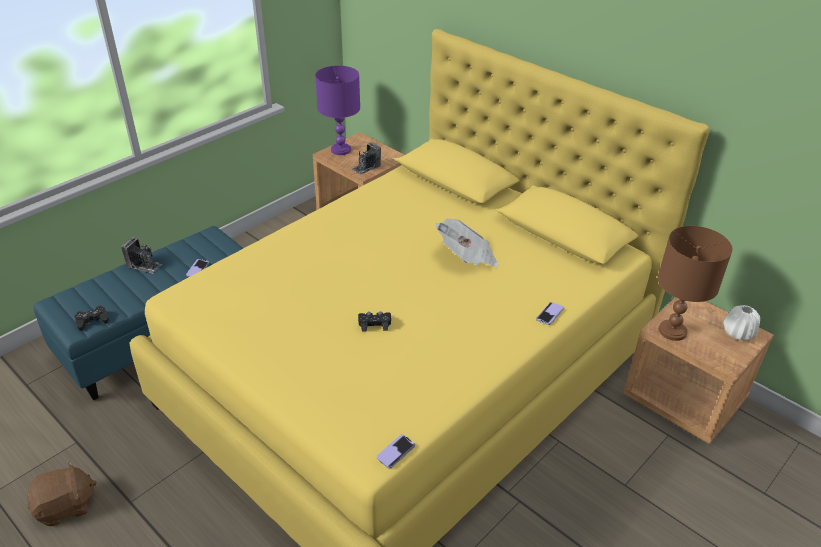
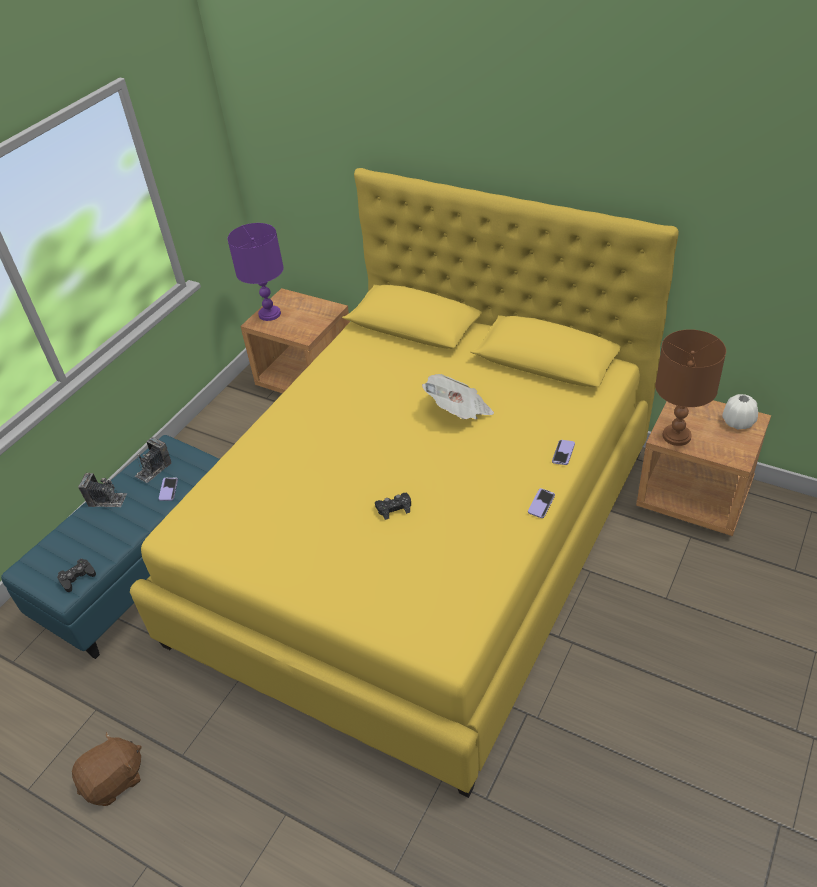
camera: 10 degrees left, 5 degrees up
(366, 167) = (305, 328): camera -> camera (153, 469)
(396, 452) = (468, 637): phone -> phone (541, 504)

